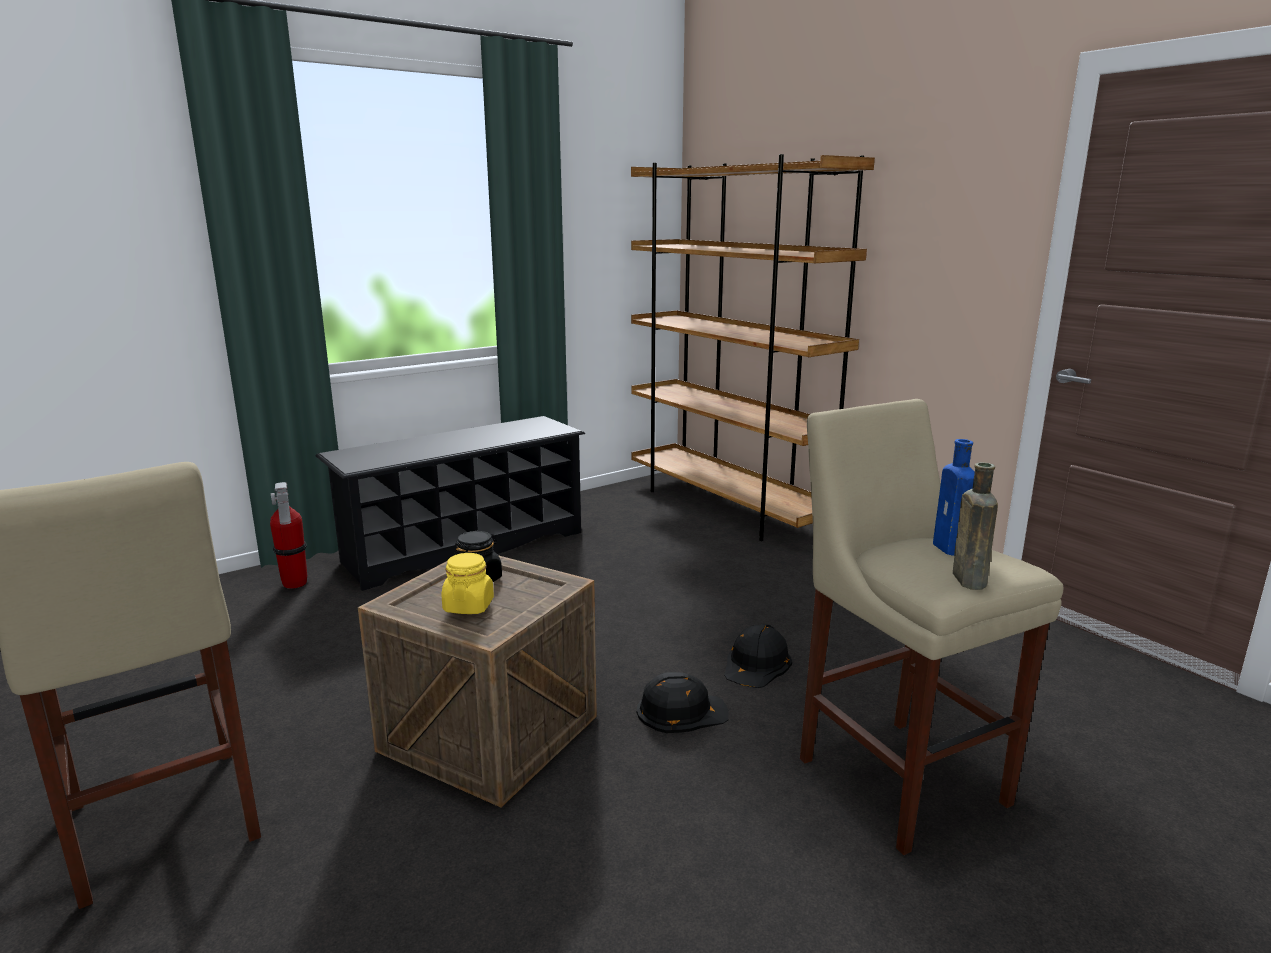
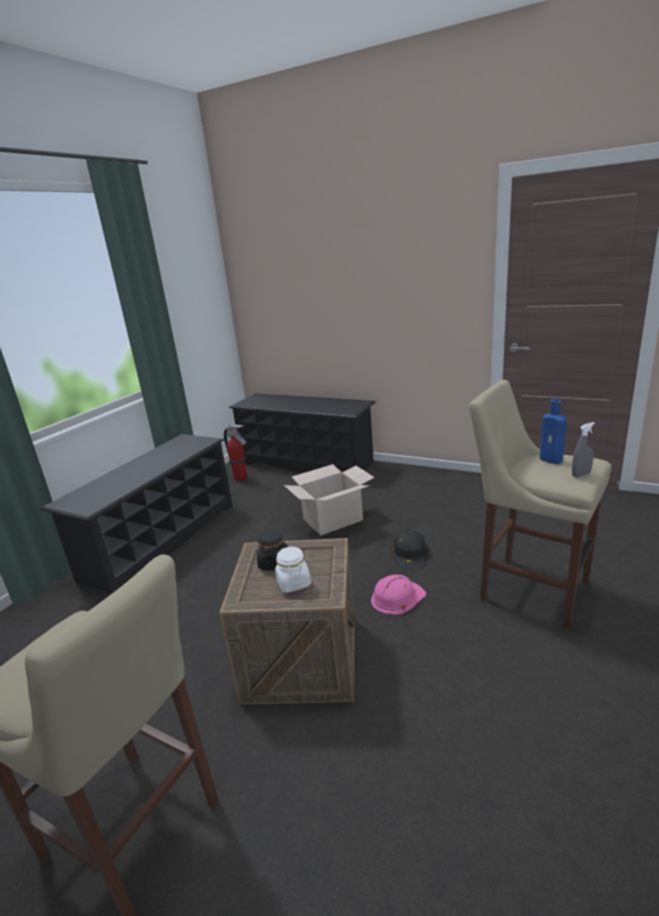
camera: 25 degrees left, 5 degrees up
(295, 584) = (54, 611): fire extinguisher -> fire extinguisher (241, 478)
(468, 606) = (293, 583): yellow jar -> white jar
(681, 711) = (397, 597): black hard hat -> pink hard hat
(691, 587) = (333, 520): none -> cardboard box
(728, 507) = (307, 462): brown bookcase -> black shoe rack
(967, 578) = (581, 475): brown bottle -> grey spray bottle

